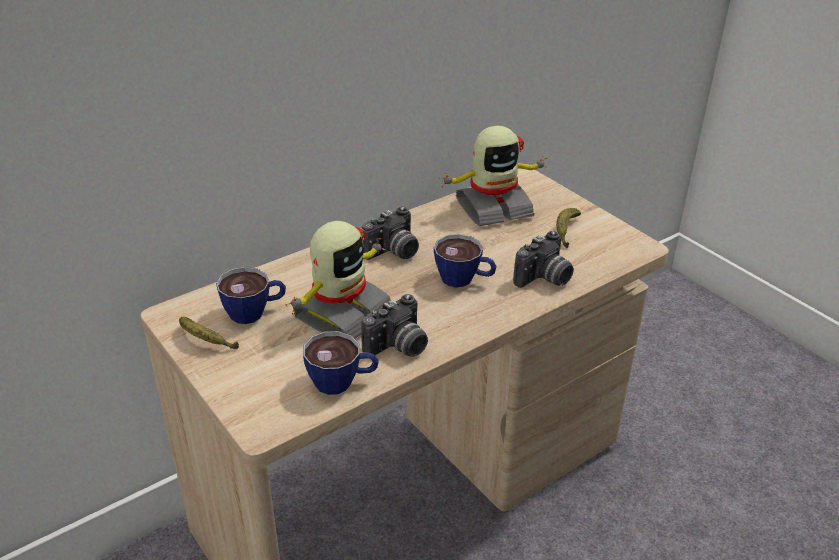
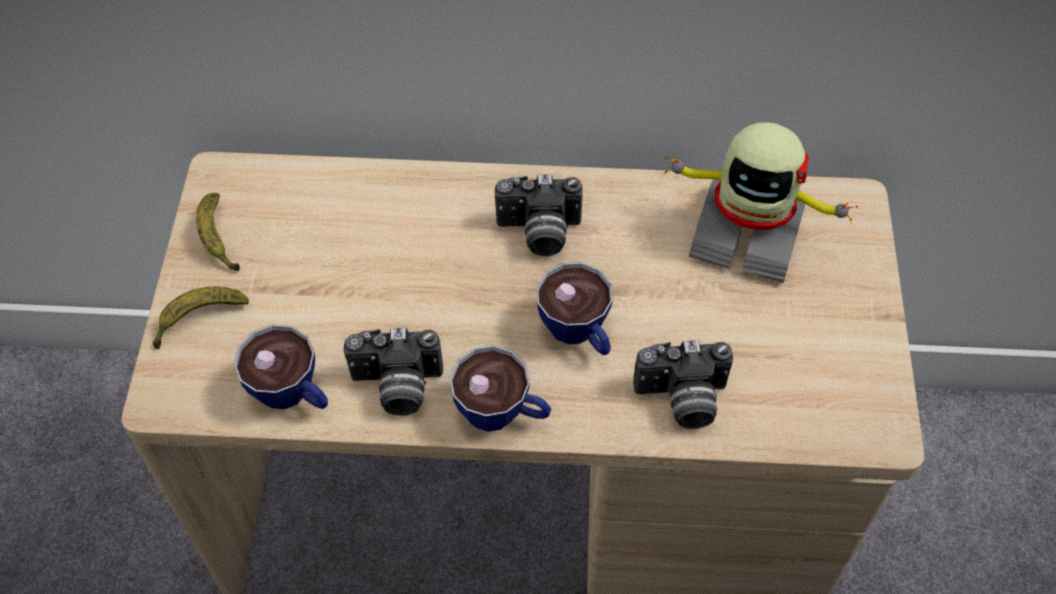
camera: 40 degrees right, 20 degrees up
(255, 312) = (302, 229): cup -> cup (503, 413)
(342, 313) = (388, 292): toy robot -> none
(566, 231) = (803, 337): banana -> banana (198, 319)

